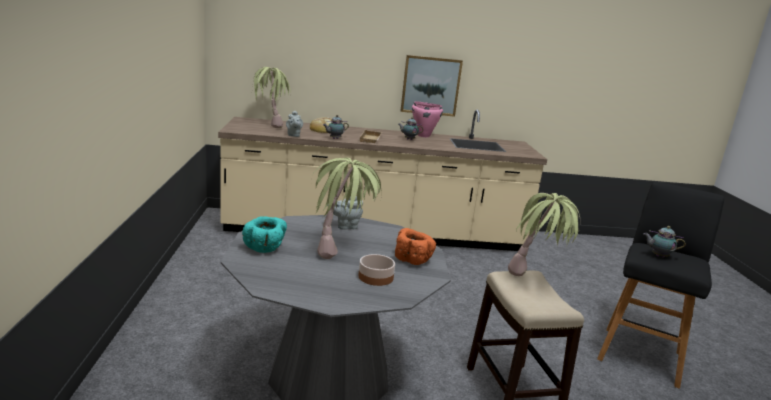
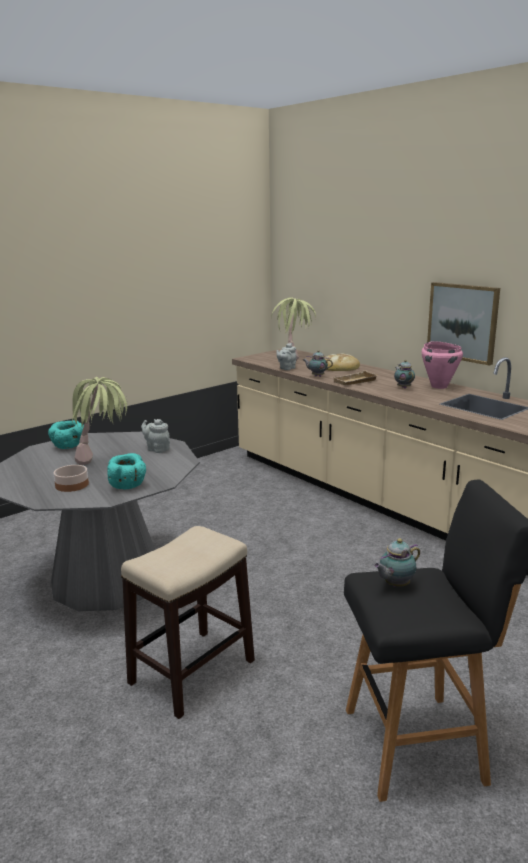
camera: 55 degrees right, 0 degrees up
(413, 260) = (128, 485): orange bowl -> turquoise bowl
(536, 281) = (207, 547): potted plant -> none
(658, 256) = (395, 585): teapot -> teapot turned 105 degrees counterclockwise

